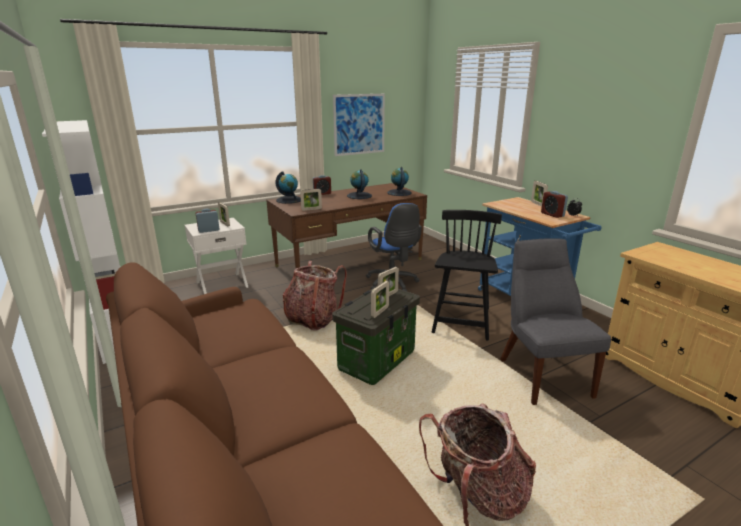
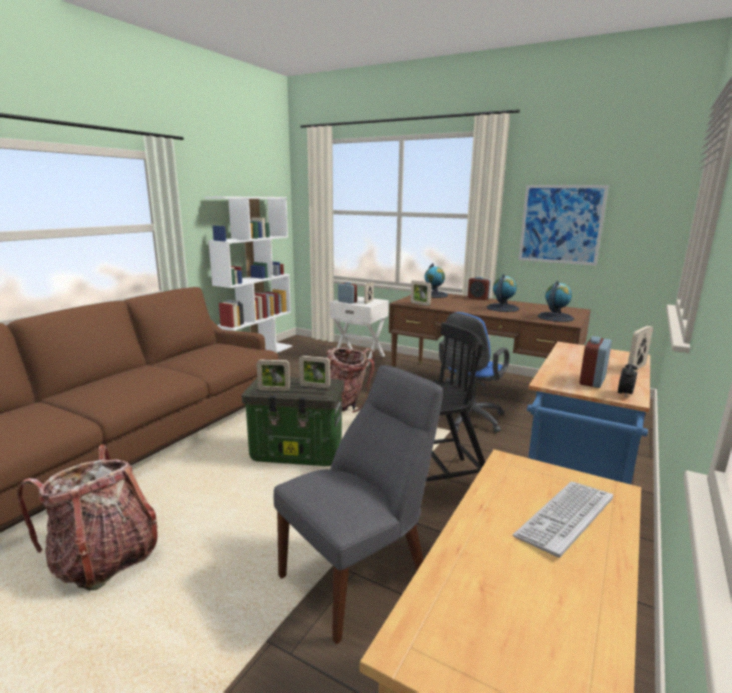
camera: 60 degrees right, 5 degrees down
(683, 257) = (565, 517): none -> keyboard

